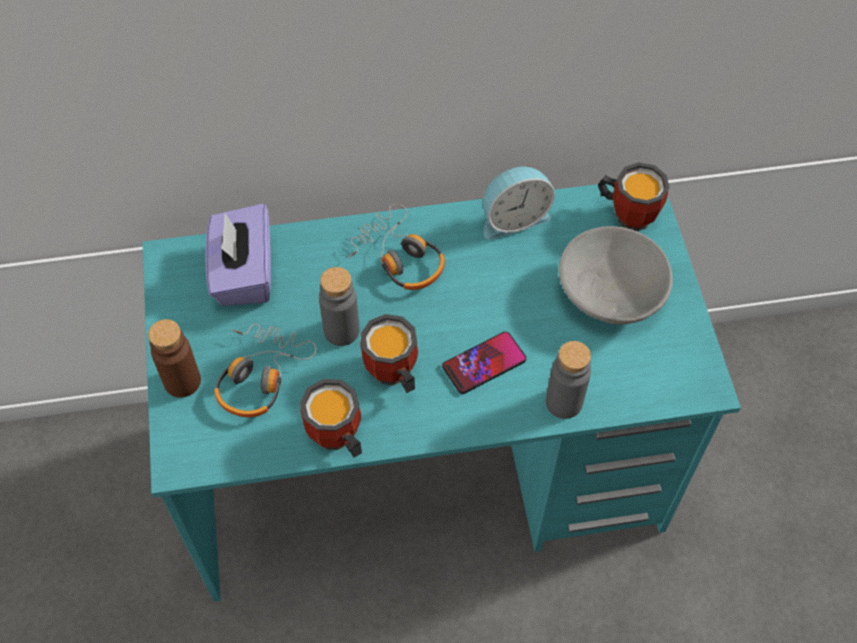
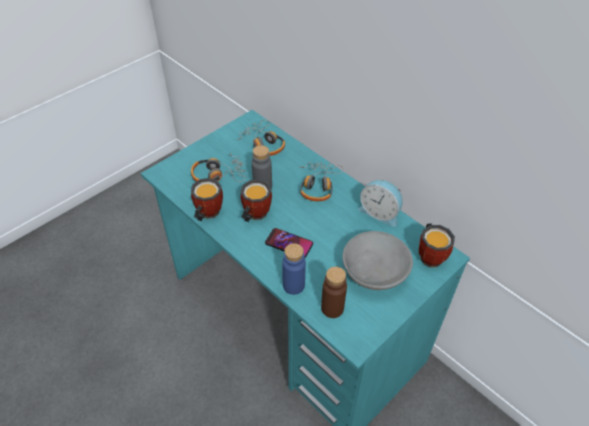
camera: 55 degrees right, 10 degrees down
(182, 381) = (197, 154): brown bottle -> brown bottle (332, 308)
(243, 274) = (263, 143): purple tissue box -> headphones
(564, 402) = (293, 285): grey bottle -> blue bottle

